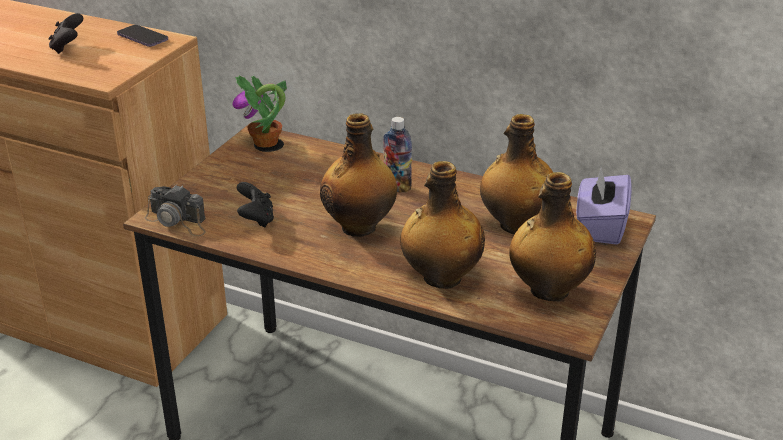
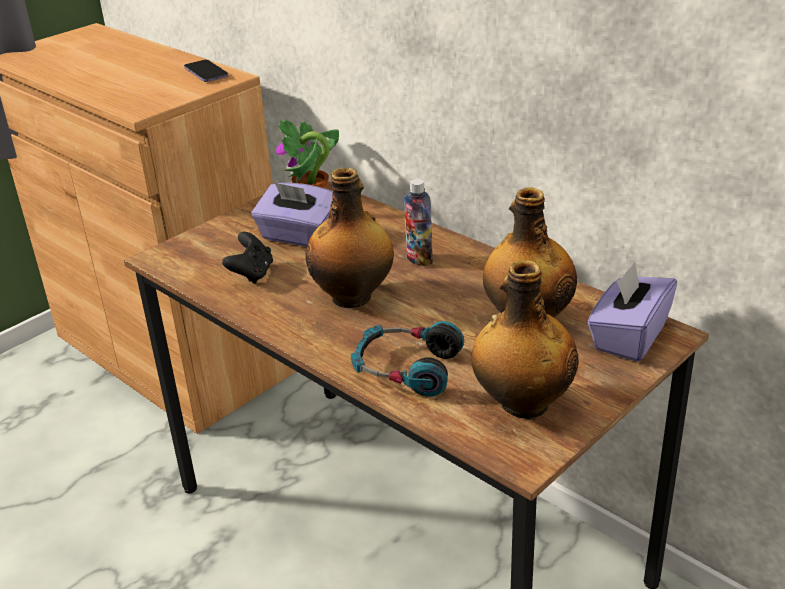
camera: 20 degrees right, 0 degrees up
(68, 47) = (131, 77): black game controller -> none
(178, 221) = (175, 265): camera -> none
(278, 181) = (298, 236): none -> purple tissue box
(440, 278) = (406, 368): bottle -> headphones

